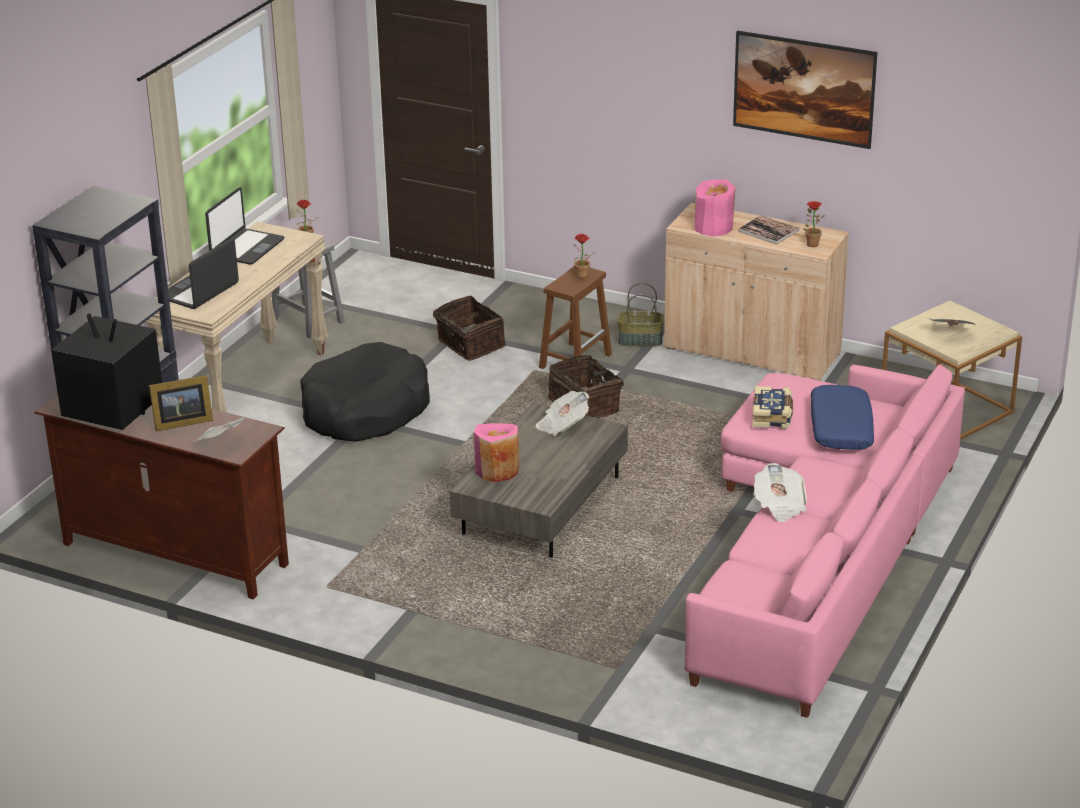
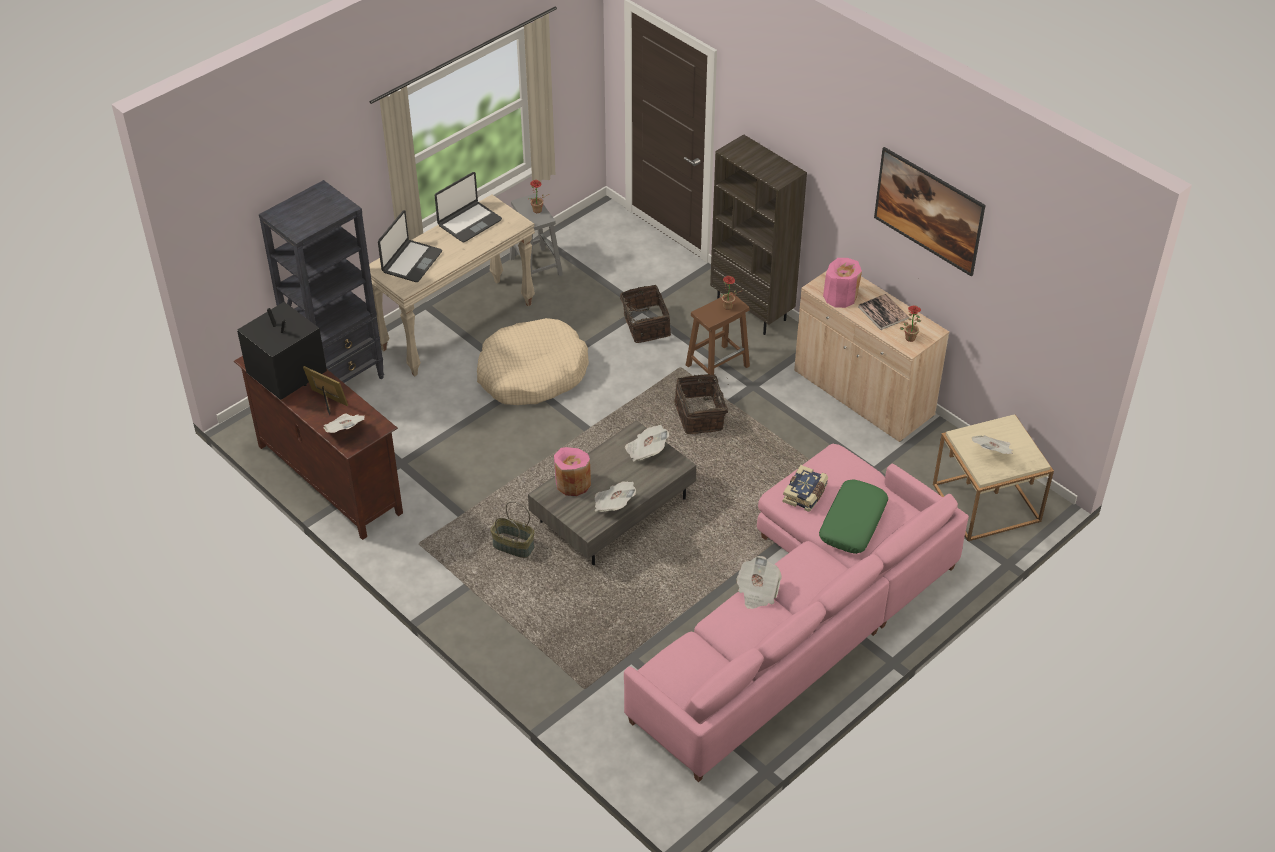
camera: 20 degrees right, 15 degrees up
(181, 422) = (327, 401): picture frame -> picture frame turned 150 degrees counterclockwise
(199, 291) = (411, 262): laptop -> laptop turned 150 degrees clockwise
(365, 410) = (532, 374): black dog bed -> beige dog bed
(557, 477) = (613, 504): none -> newspaper
(583, 309) = (752, 311): none -> brown bookcase
(639, 341) = (779, 358): basket -> basket (512, 546)
(840, 427) = (852, 522): blue pillow -> green pillow

